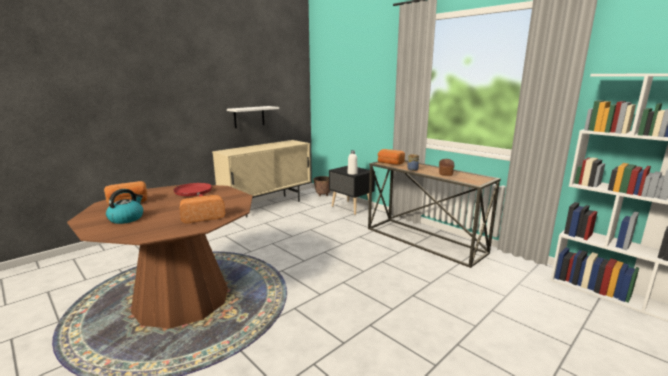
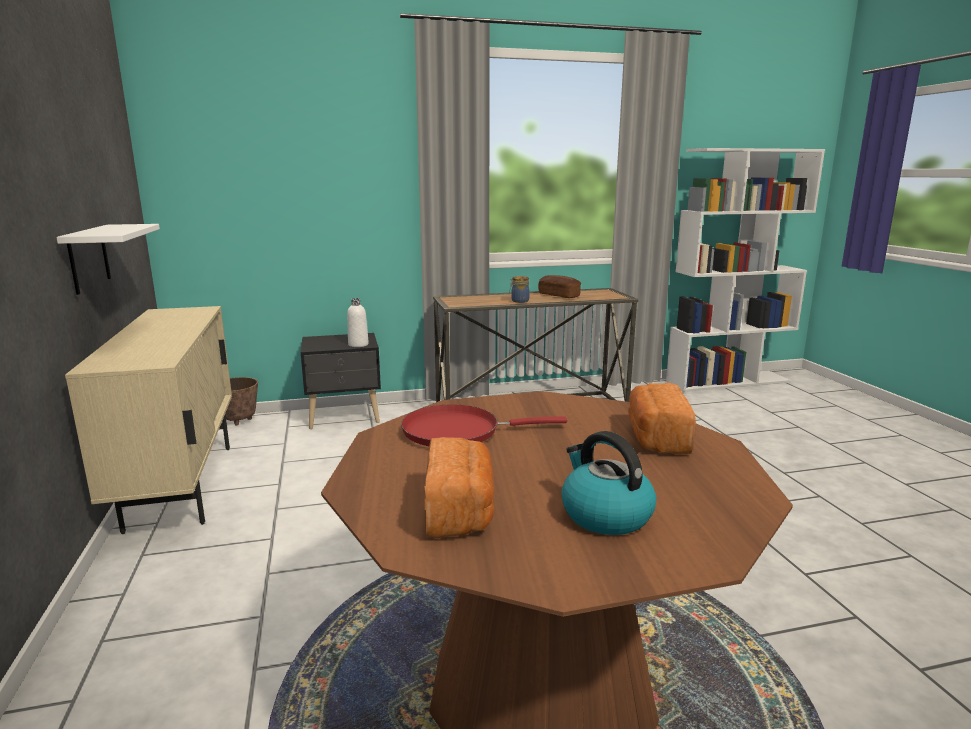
camera: 60 degrees left, 0 degrees up
(389, 163) = (467, 302): bread -> none

